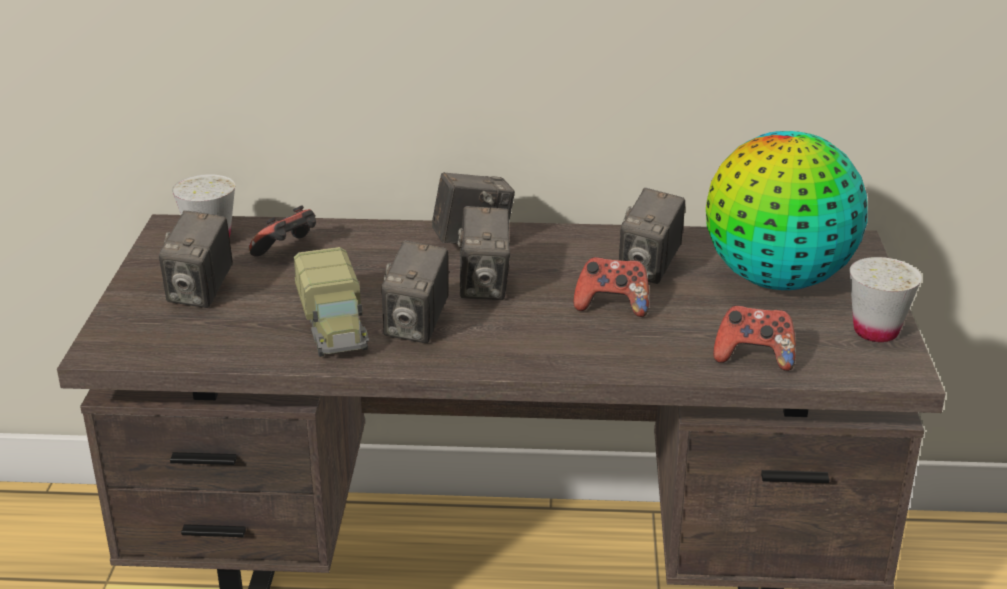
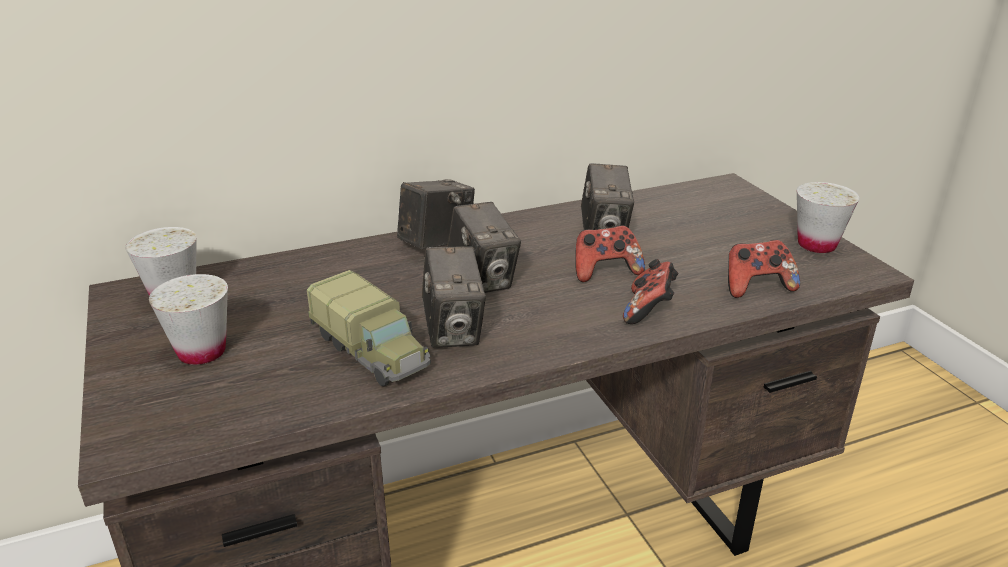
camera: 25 degrees left, 0 degrees up
(201, 293) = (202, 352): camera -> white cup
(287, 251) = (265, 289): game controller -> game controller (649, 310)
(778, 280) = (708, 222): globe -> none

